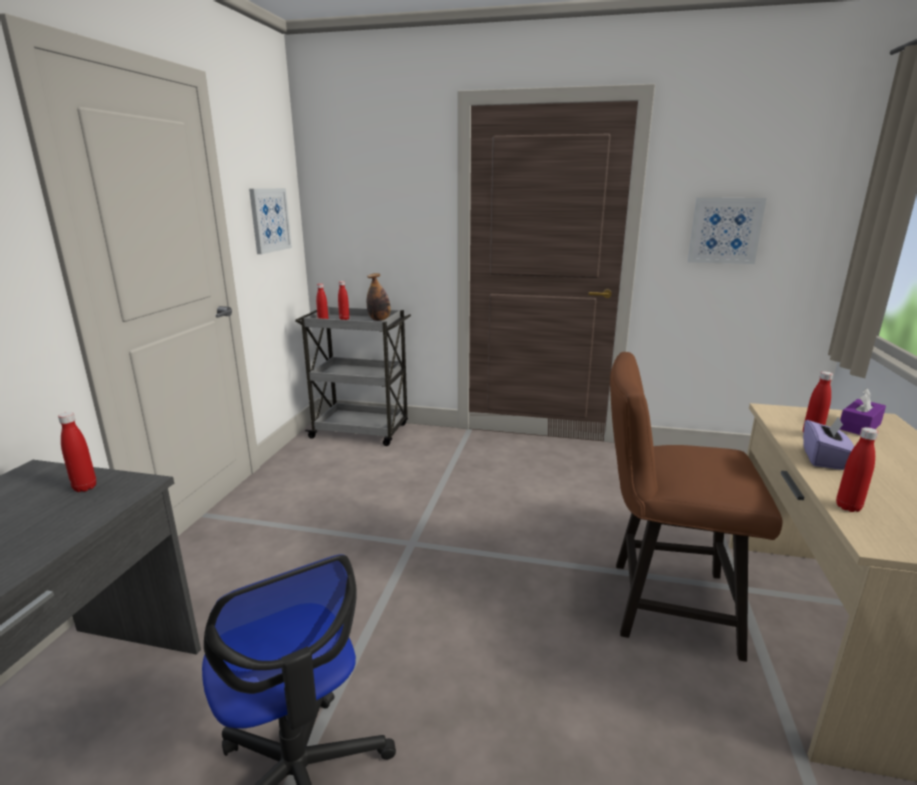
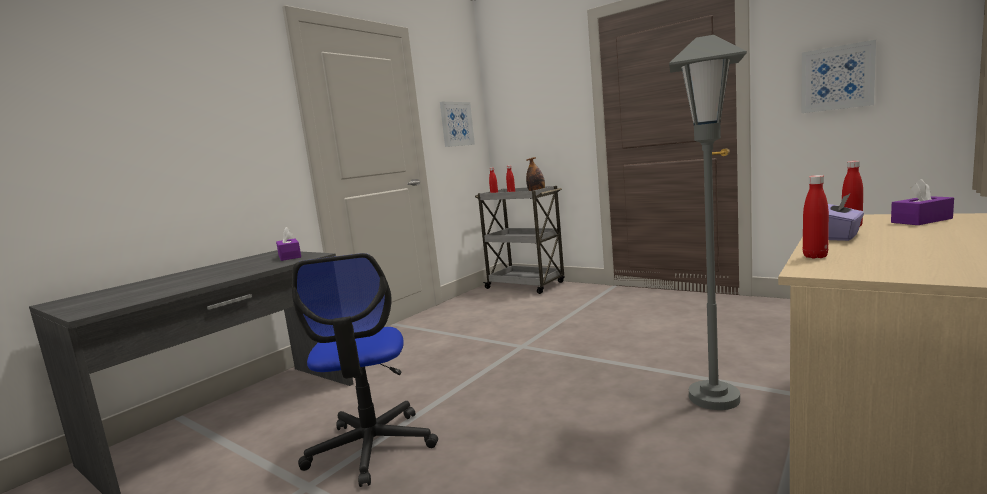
camera: 25 degrees right, 10 degrees down
(85, 487) = (289, 256): red bottle -> purple tissue box
(661, 604) = (714, 398): brown chair -> grey floor lamp

